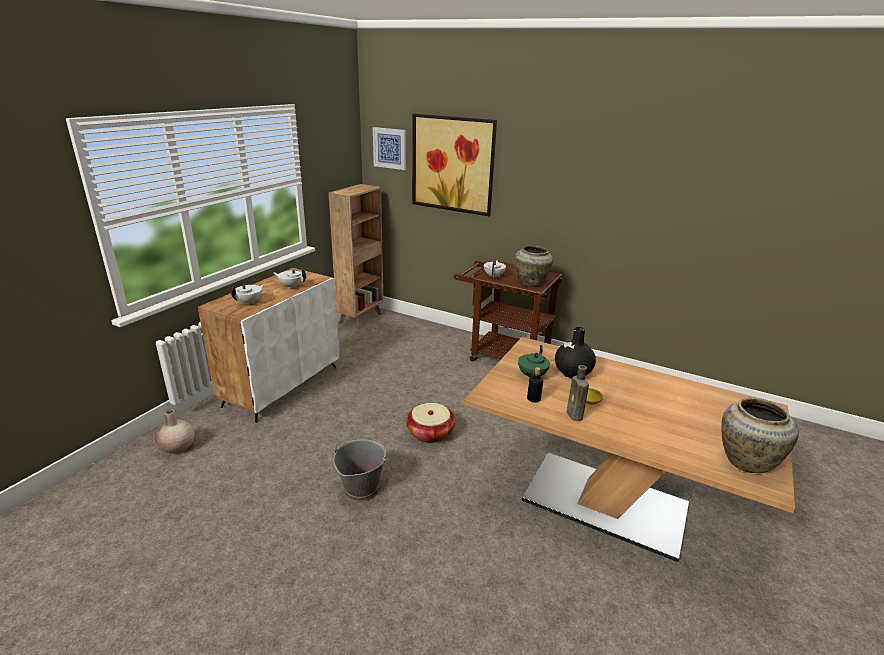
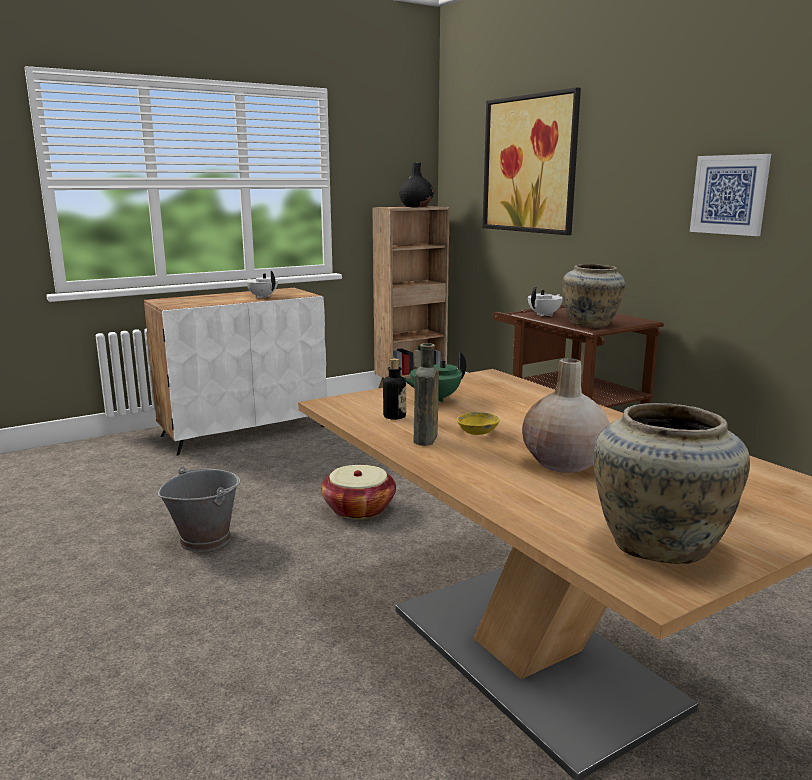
camera: 30 degrees right, 10 degrees down
(178, 447) = (81, 458): beige vase -> beige vase (563, 463)
(250, 302) = (197, 301): white teapot -> none
(390, 148) = (465, 154): picture -> picture (730, 194)
(572, 372) = (506, 405): black vase -> black vase (416, 206)

